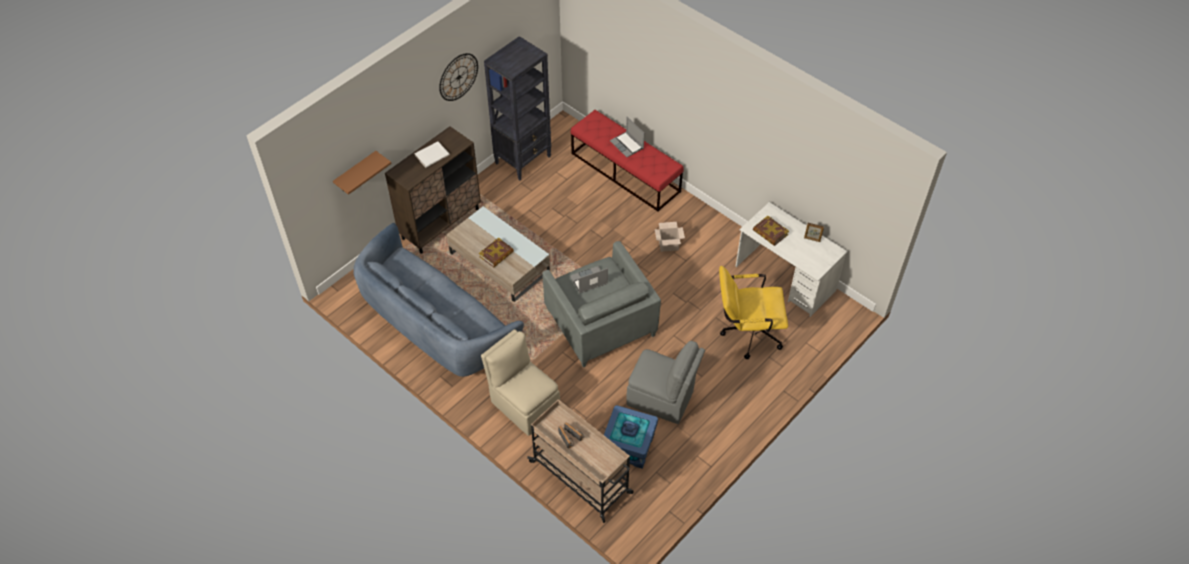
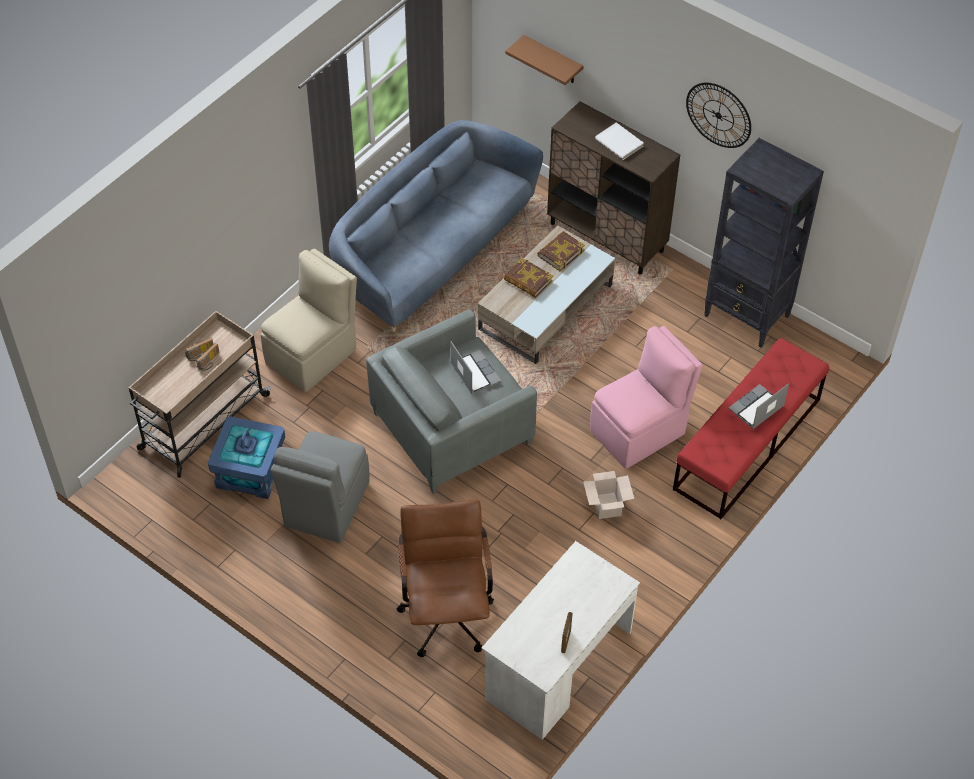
camera: 85 degrees right, 0 degrees up
(611, 223) = (640, 431): none -> pink chair
(746, 333) = (446, 610): yellow office chair -> brown office chair
(770, 233) = (572, 582): book -> book (560, 253)

